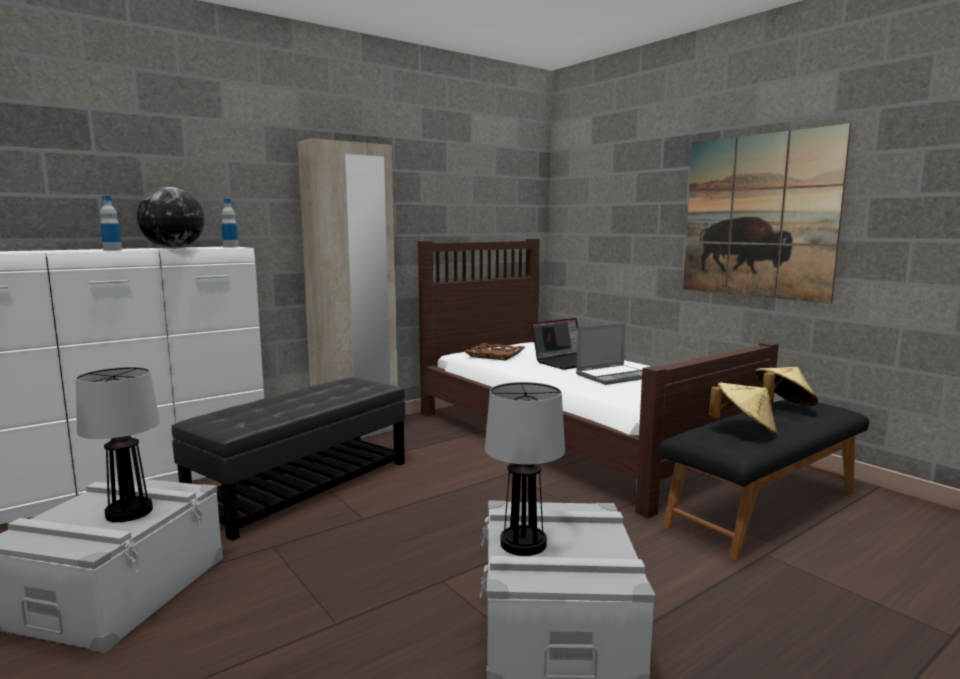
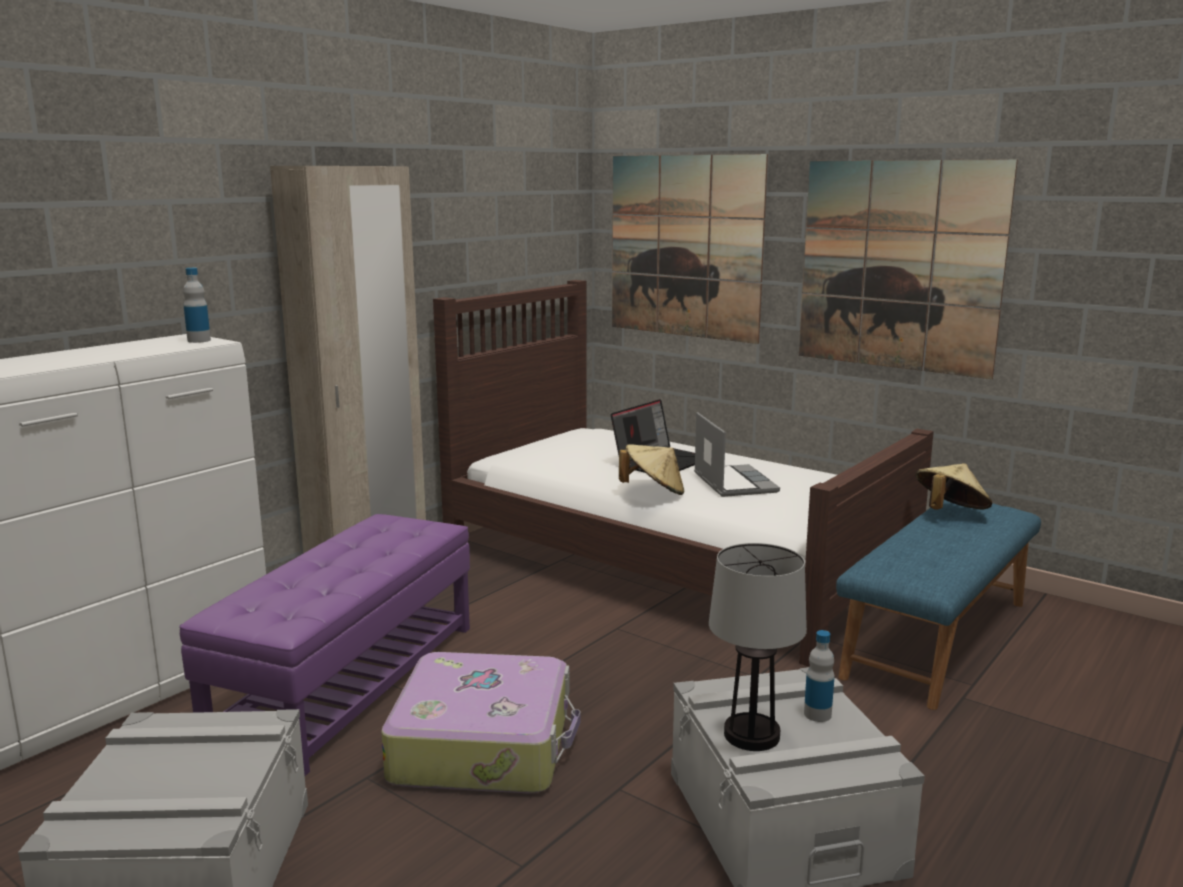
camera: 15 degrees left, 5 degrees up
(112, 250) = (39, 366): bottle -> bottle (817, 714)
(128, 512) = (207, 768): table lamp -> none
(174, 248) = (125, 353): globe -> none
(303, 486) = (348, 682): black ottoman -> purple ottoman
(365, 536) = (484, 744): none -> suitcase
(495, 355) = (554, 458): brown tray -> none
(607, 213) = (685, 246): none -> picture
(614, 376) = (733, 482): laptop -> laptop turned 60 degrees counterclockwise
(744, 430) = (926, 552): beige hat -> beige hat (654, 492)
(762, 508) = (935, 638): black bench -> blue bench

